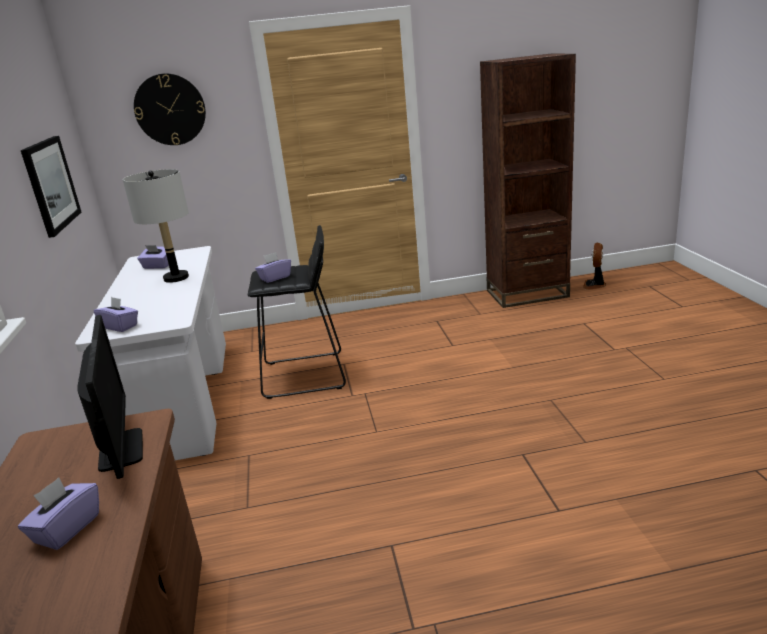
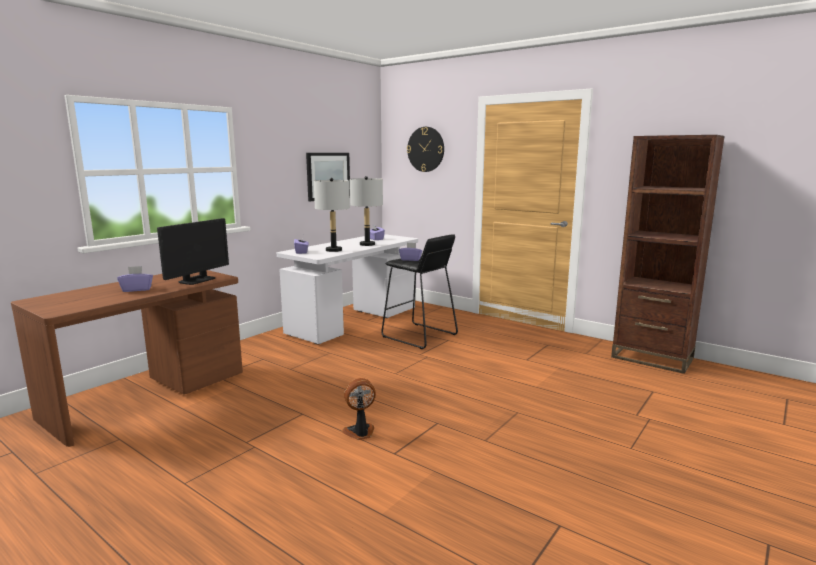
camera: 45 degrees right, 10 degrees down
(160, 304) = (334, 250): none -> grey table lamp
(594, 285) = (729, 376): fan -> fan (360, 433)

